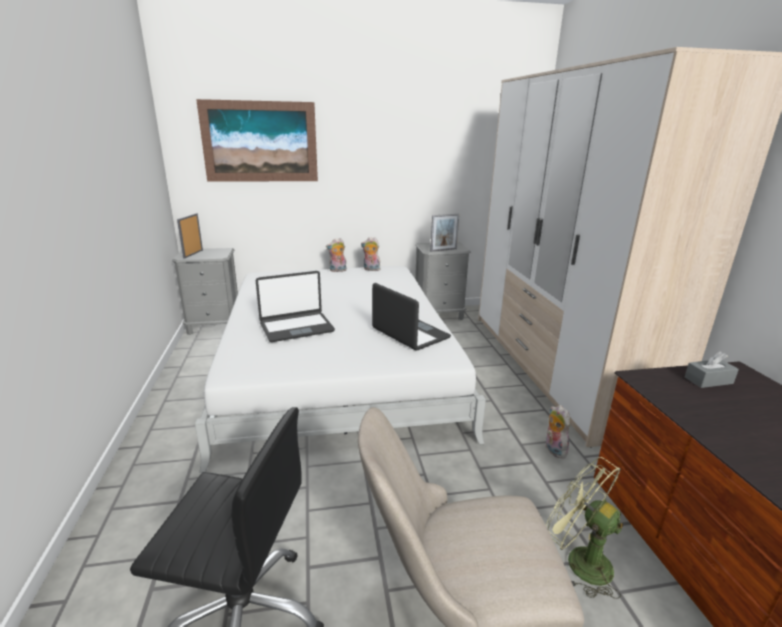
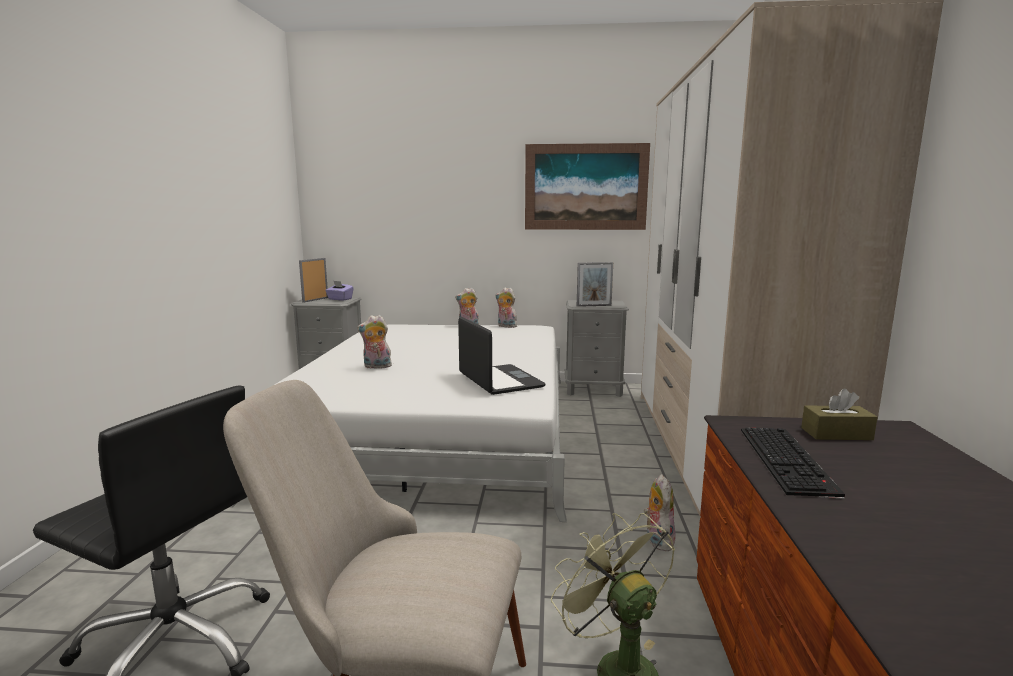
camera: 15 degrees right, 10 degrees down
(216, 252) = (340, 299): none -> purple tissue box
(260, 142) = (394, 184): picture -> picture (585, 187)
(296, 327) = (376, 367): laptop -> plush toy
(701, 412) = (789, 461): none -> keyboard
(708, 380) = (836, 434): grey tissue box -> brown tissue box

